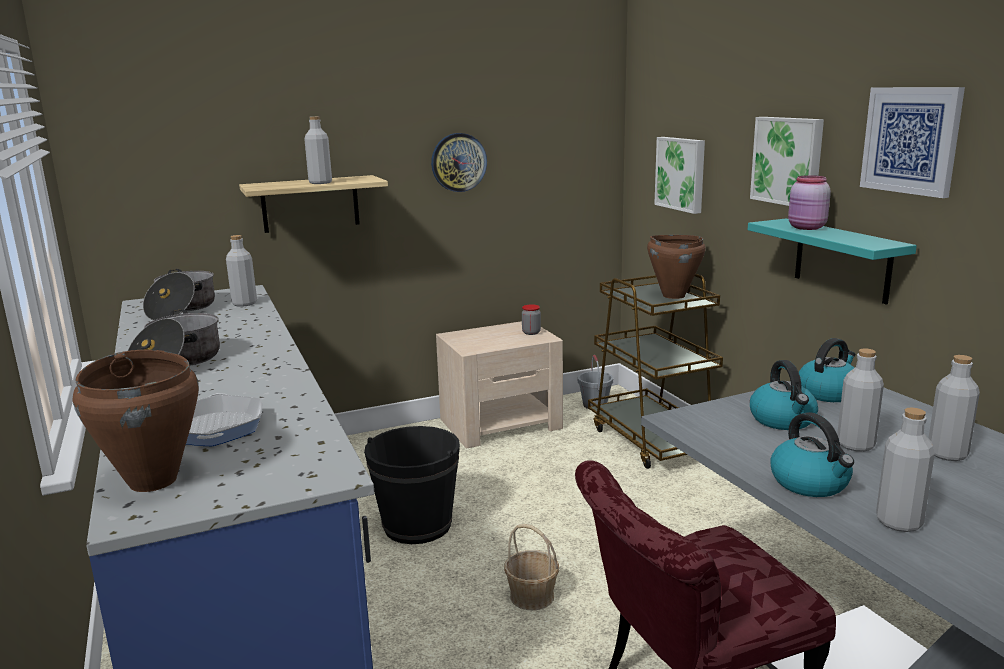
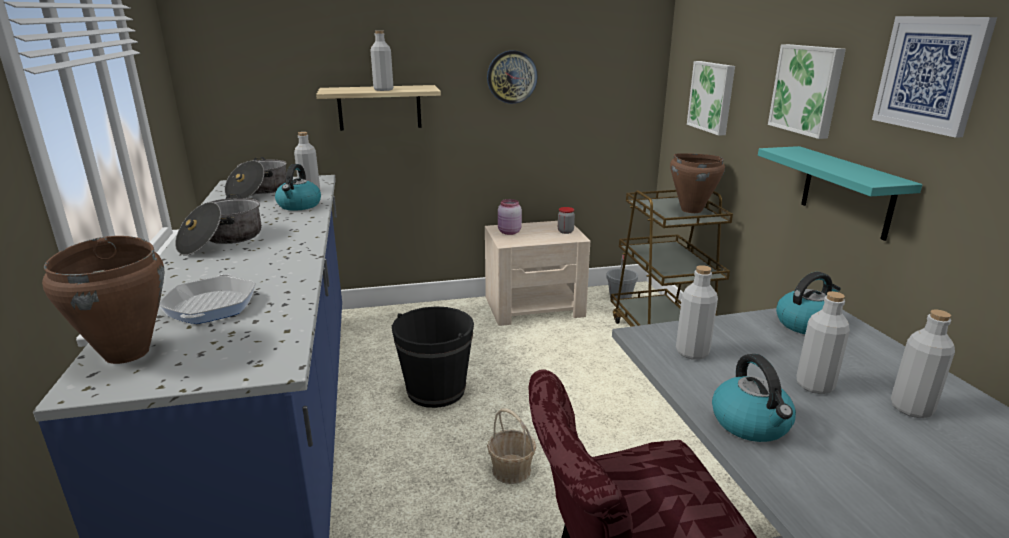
camera: 10 degrees right, 5 degrees up
(783, 420) = (749, 349): kettle -> kettle (299, 205)
(807, 228) = (814, 157): pink jar -> pink jar (509, 232)
(898, 522) = (830, 484): grey bottle -> grey bottle (692, 352)

